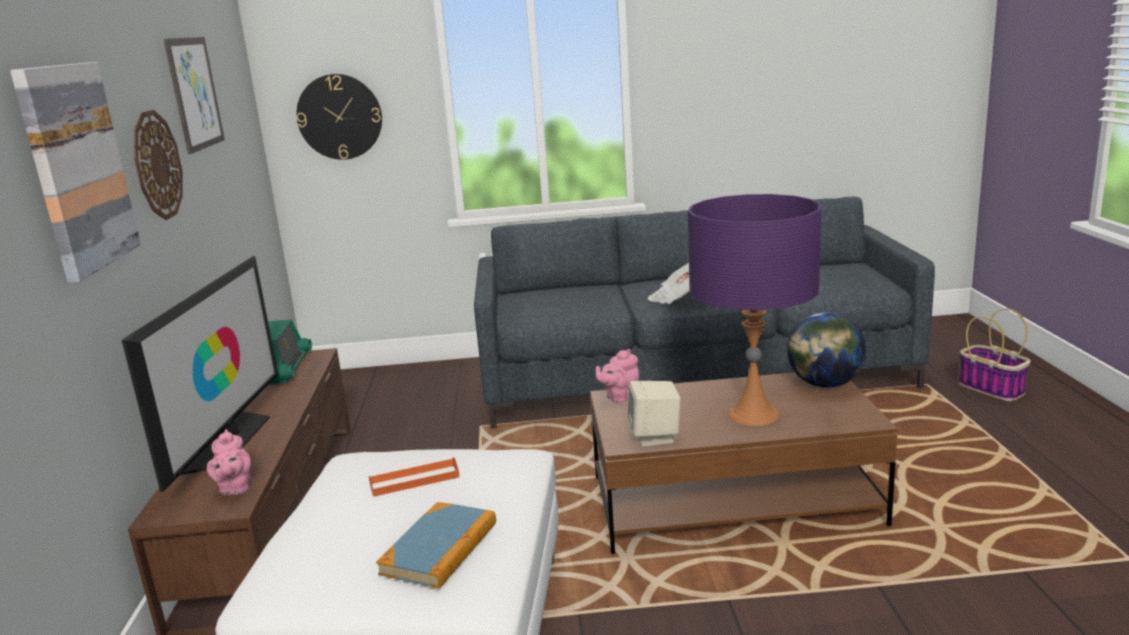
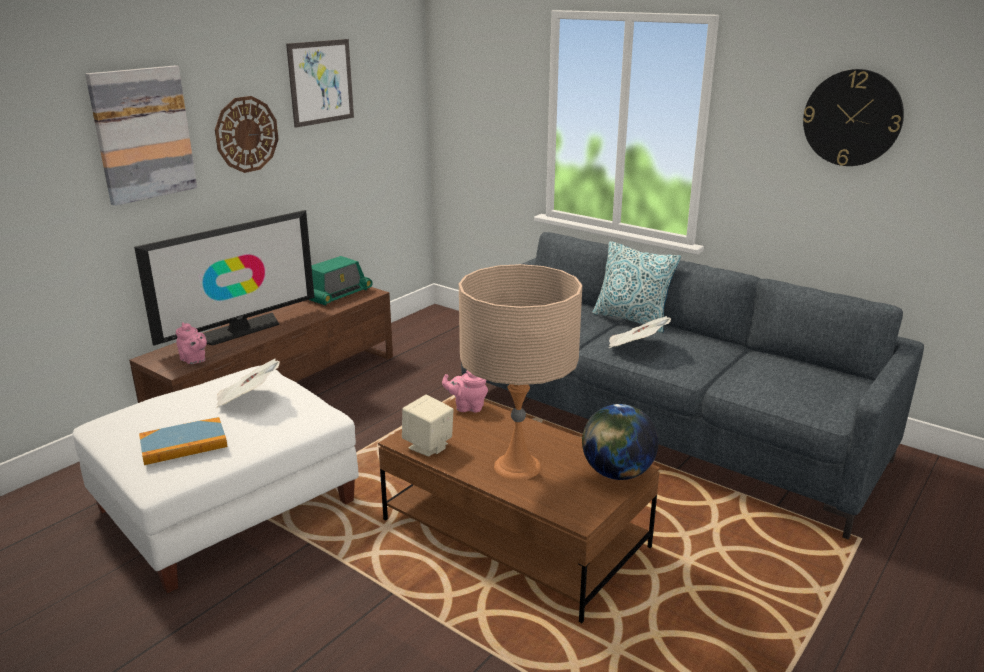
camera: 40 degrees right, 5 degrees up
(235, 488) = (194, 360): pink teapot -> pink teapot turned 75 degrees counterclockwise
(339, 117) = (476, 109): wall clock -> wall clock (852, 118)
(414, 480) = (247, 399): orange tray -> newspaper
(633, 284) = (632, 319): none -> pillow
(753, 414) = (517, 466): purple table lamp -> beige table lamp
(992, 389) = (924, 579): basket -> none

